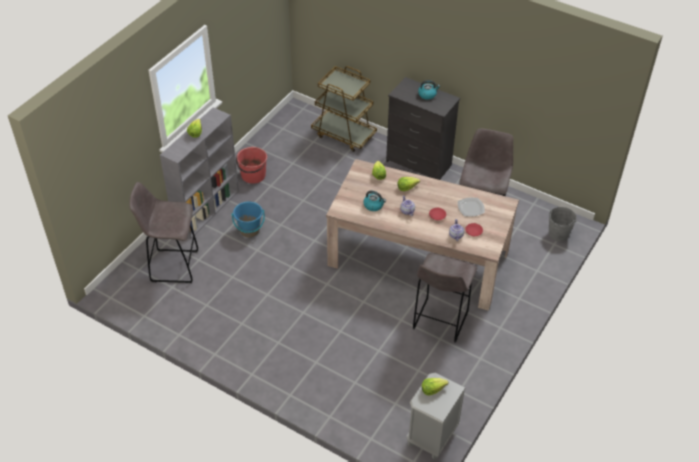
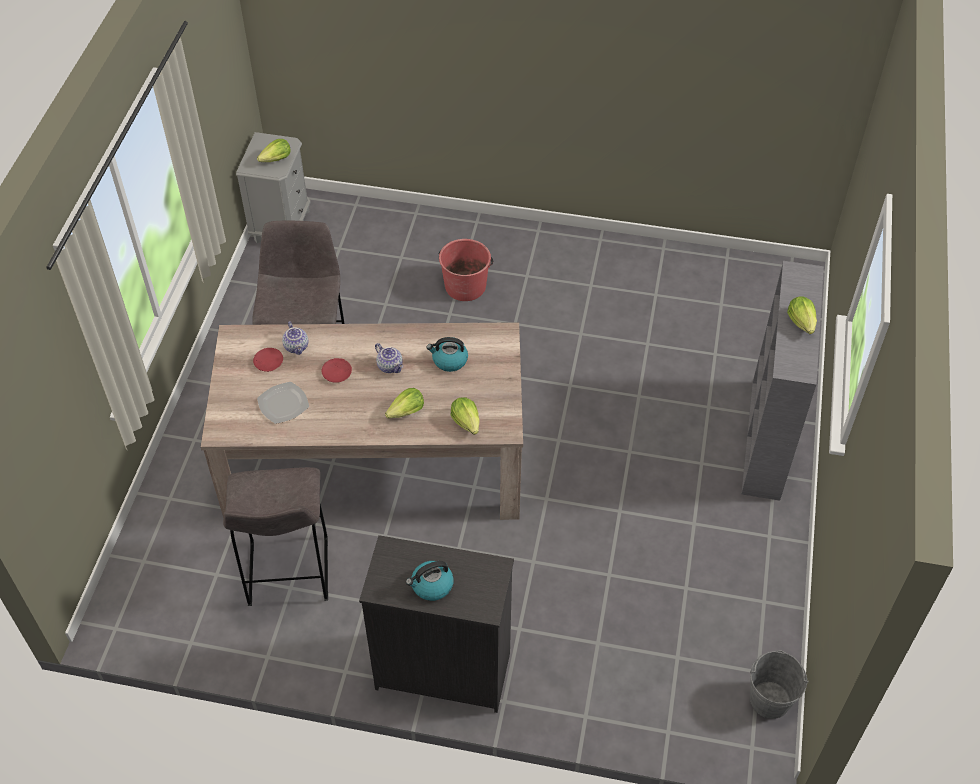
camera: 160 degrees right, 5 degrees up
(172, 266) = (744, 333): grey stool -> none
(249, 230) = (672, 425): blue bucket -> none
(253, 175) = (738, 534): red bucket -> red bucket (465, 286)
(344, 134) = (626, 699): brown cart -> none
(558, 234) = (136, 586): grey bucket -> grey bucket (770, 700)

